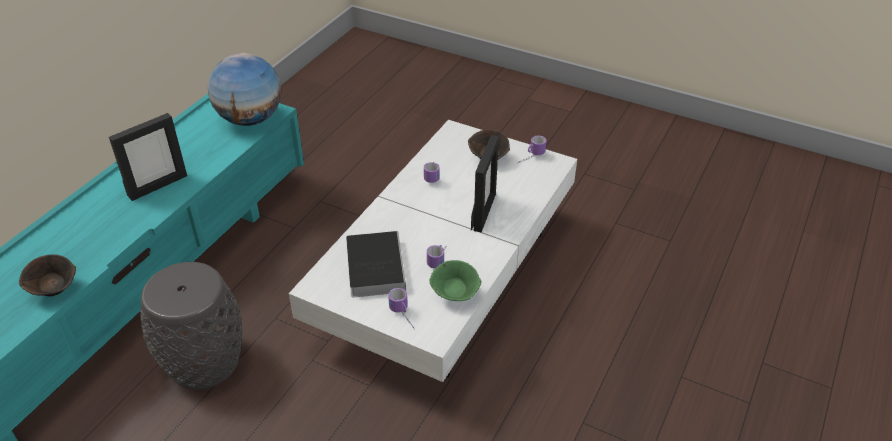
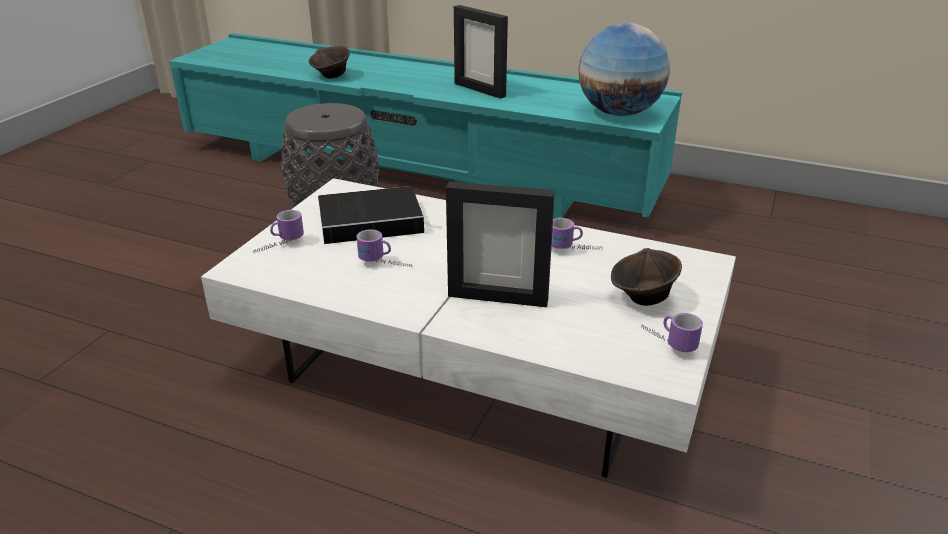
camera: 85 degrees right, 10 degrees down
(455, 295) = (312, 280): green bowl -> none

